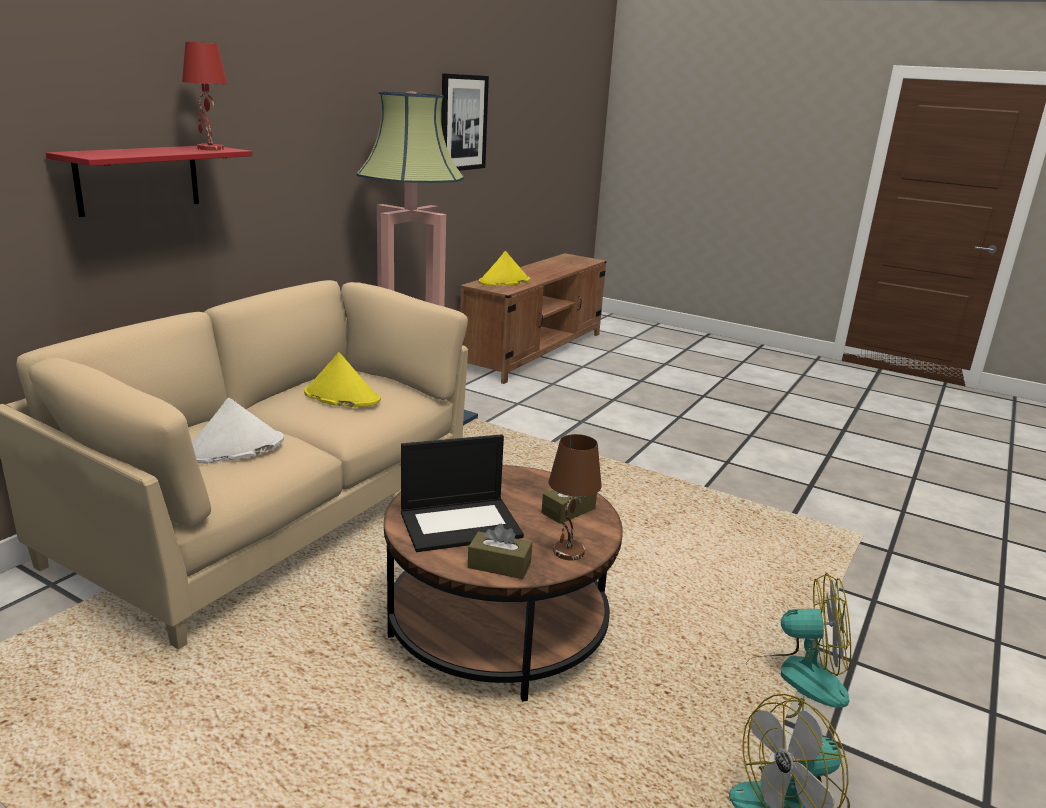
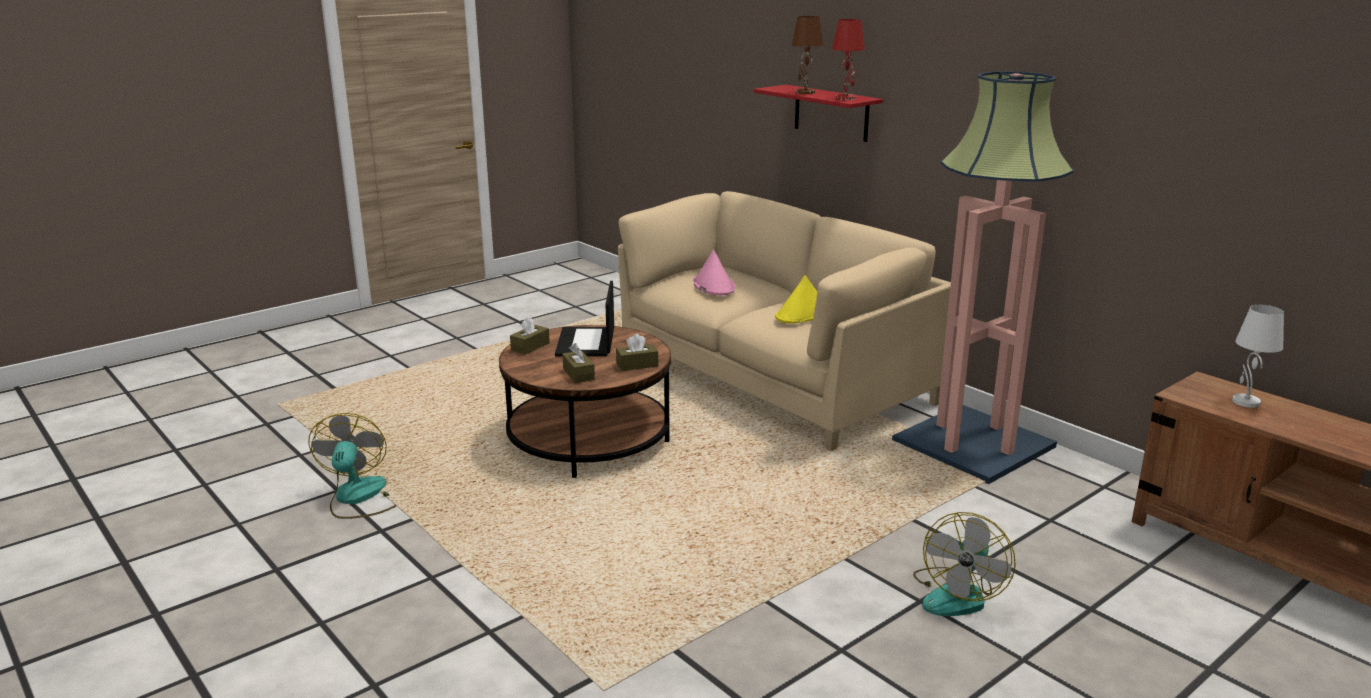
camera: 110 degrees right, 0 degrees up
(234, 448) = (713, 286): white hat -> pink hat
(463, 123) = (1258, 138): picture -> none
(504, 282) = (1245, 402): yellow hat -> white table lamp
(515, 480) = (637, 365): none -> brown tissue box
(568, 552) = (527, 366): brown table lamp -> brown table lamp (804, 92)
(795, 680) = (439, 539): fan -> fan (958, 594)

